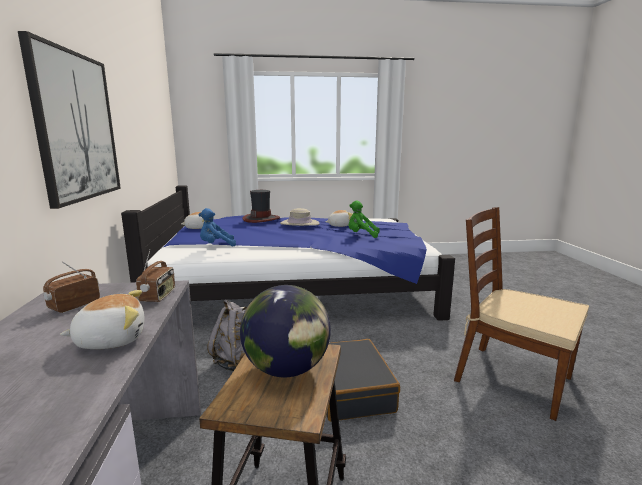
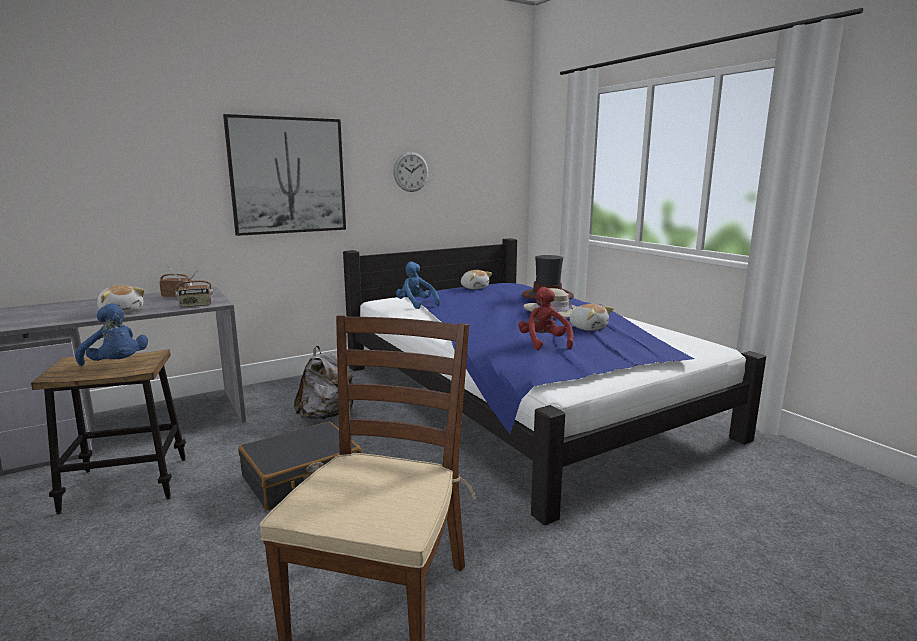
camera: 65 degrees right, 0 degrees up
(136, 127) = (411, 171): none -> wall clock
(287, 369) = (116, 365): globe -> blue plush toy
(361, 235) = (544, 343): green plush toy -> red plush toy

